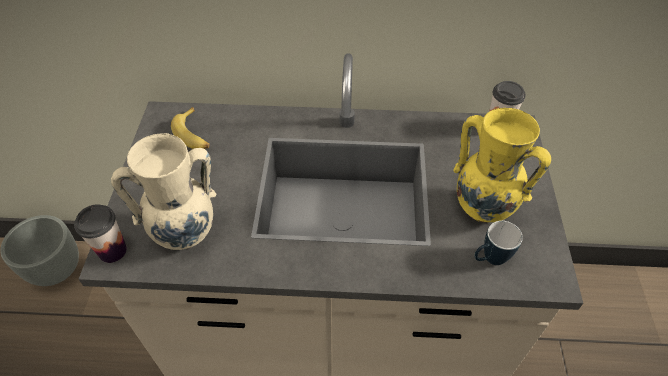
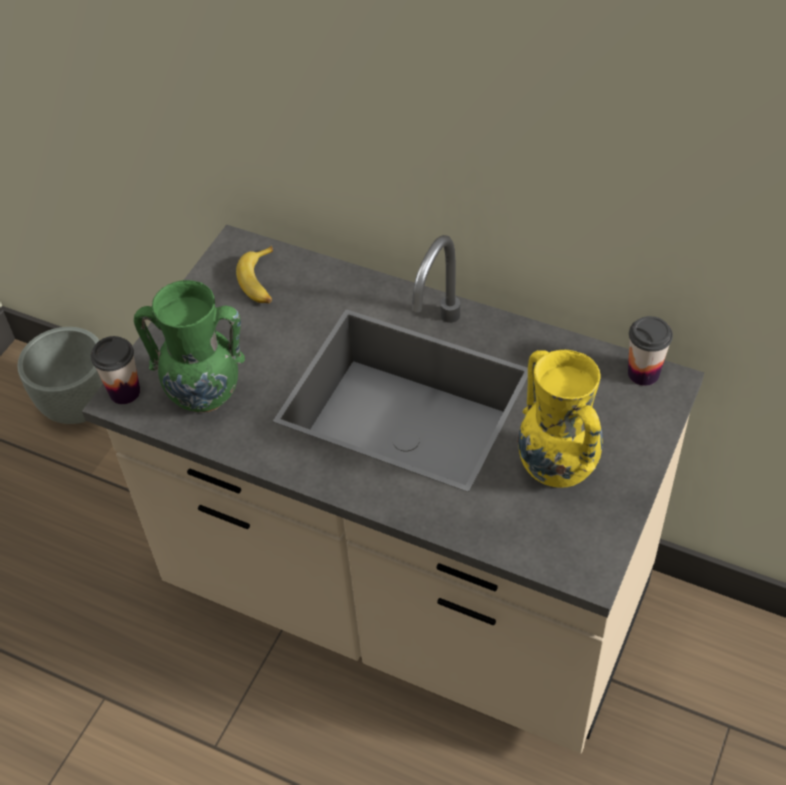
camera: 25 degrees right, 0 degrees up
(187, 234) = (206, 397): beige vase -> green vase
(489, 259) = (528, 528): mug -> none

